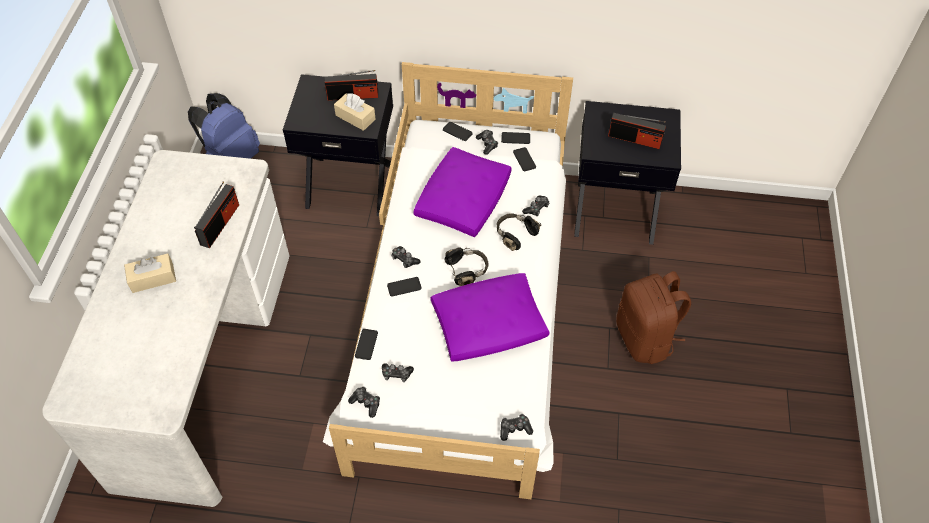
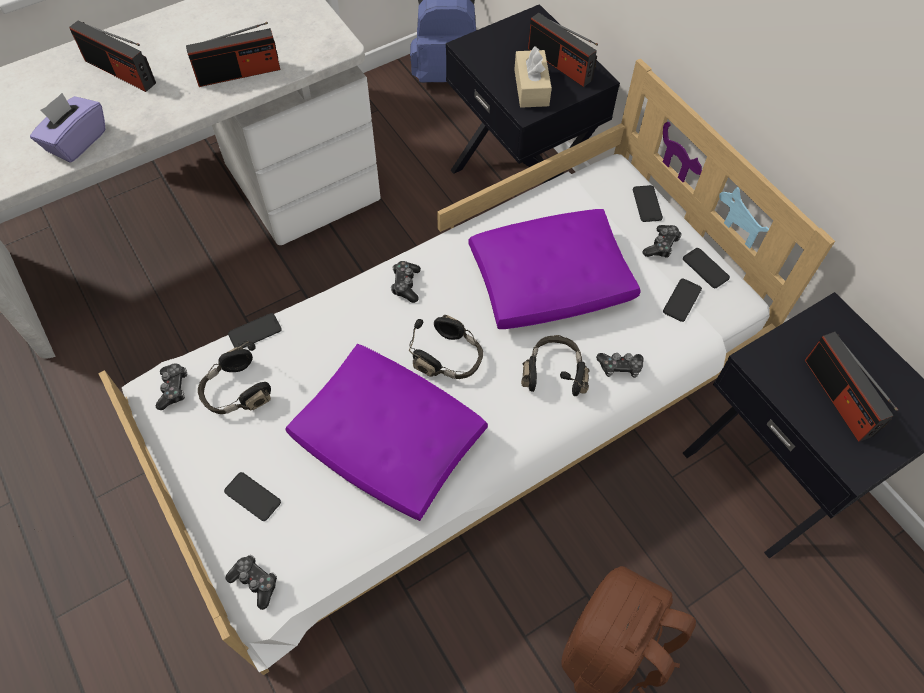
camera: 50 degrees right, 5 degrees up
(153, 278) = (120, 72): beige tissue box -> radio
(187, 327) = (76, 141): none -> purple tissue box
(396, 374) = (236, 391): game controller -> black headphones
(404, 287) = (367, 311): phone -> phone (252, 496)

